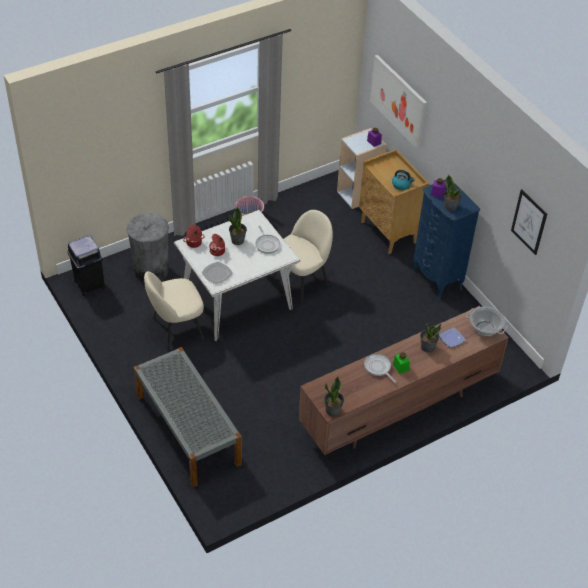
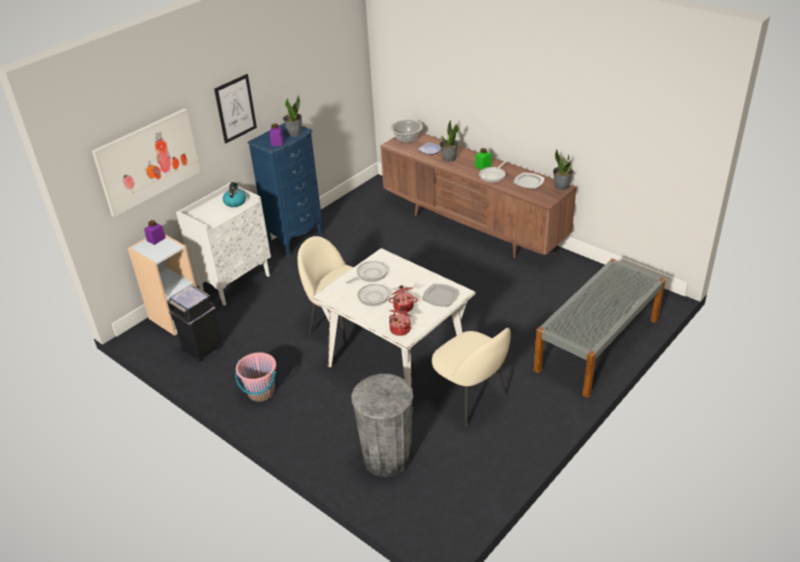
camera: 105 degrees left, 10 degrees down
(89, 284) = (445, 516): black trash can -> black trash can (202, 349)
(238, 240) = (376, 297): potted plant -> frying pan
(353, 389) = (528, 182): none -> plate
(388, 232) = (235, 282): brown cabinet -> white cabinet
(529, 222) = (328, 65): picture -> picture (235, 108)

